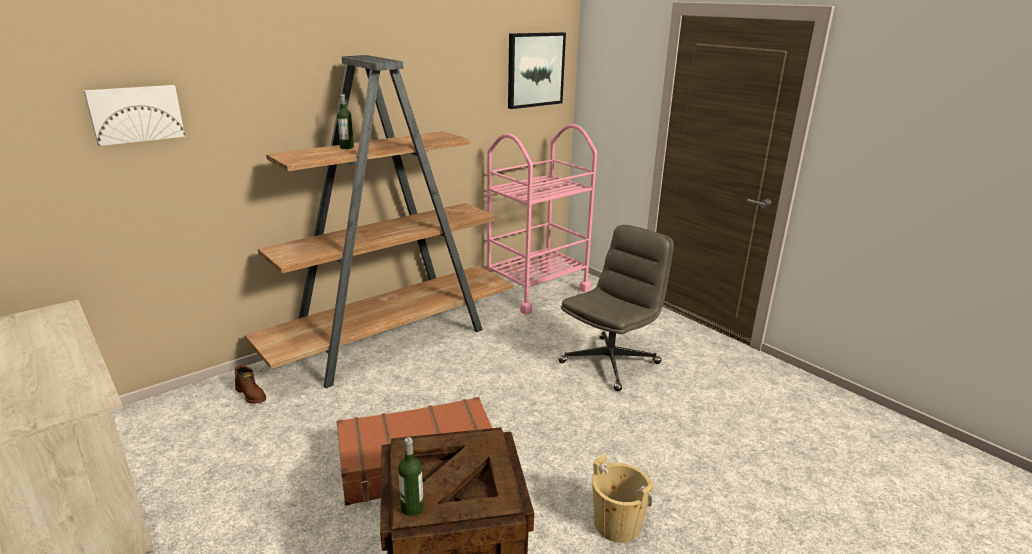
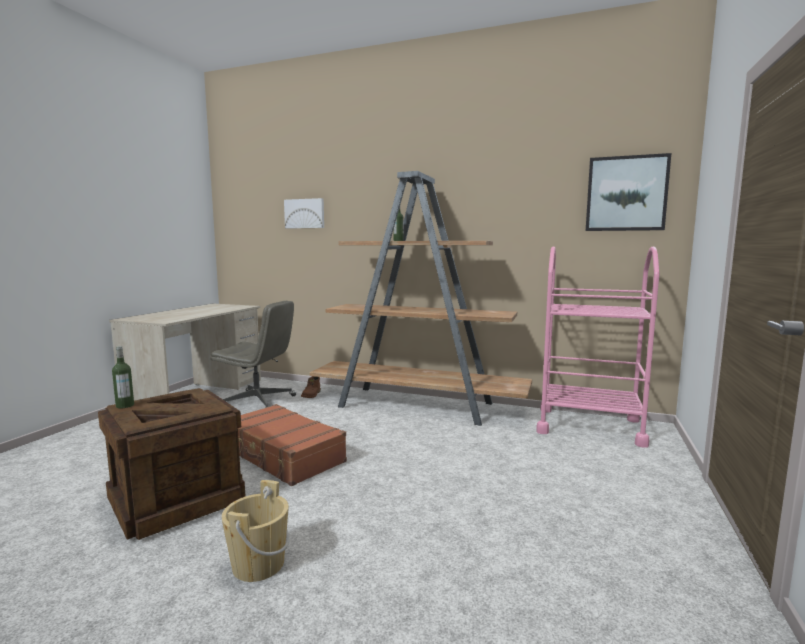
camera: 60 degrees right, 15 degrees down
(610, 362) = (528, 493): grey office chair -> grey office chair (258, 402)

